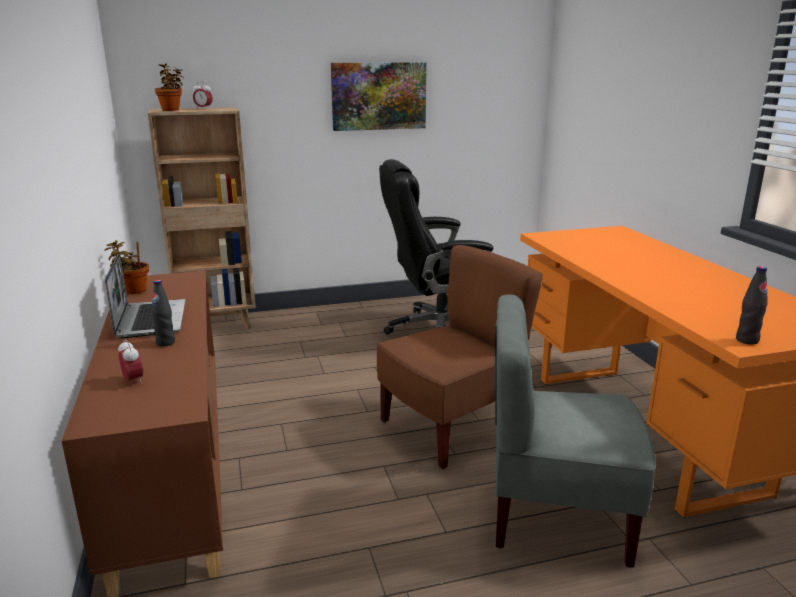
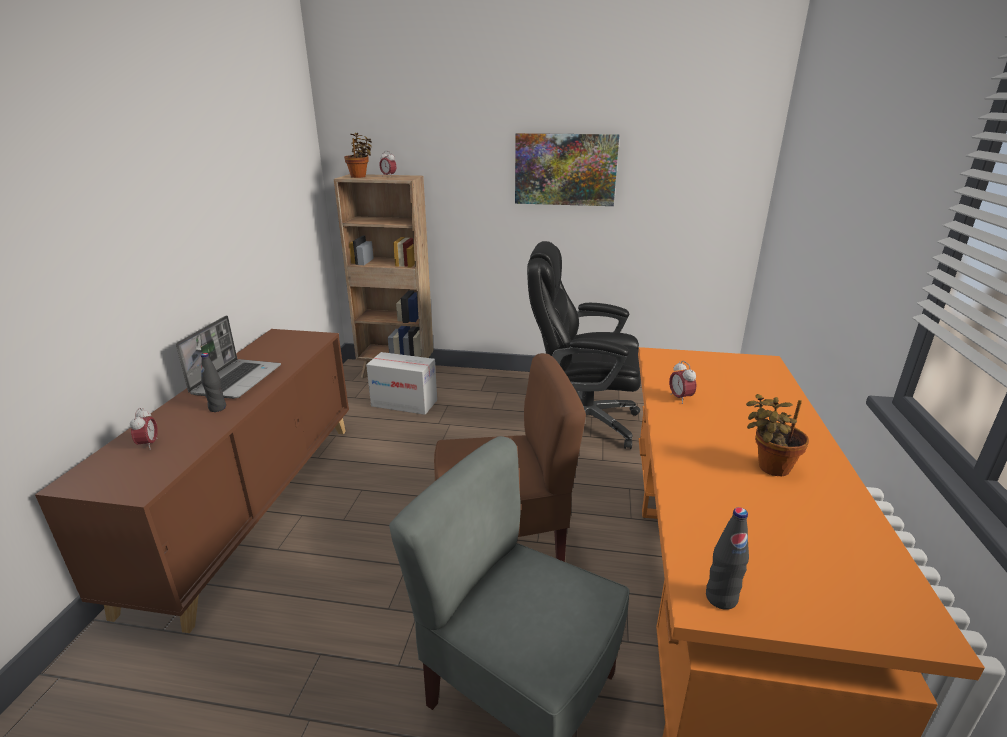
camera: 25 degrees right, 5 degrees up
(133, 291) = (262, 345): potted plant -> potted plant (769, 467)
(253, 348) = (404, 403): none -> cardboard box
(592, 256) = (680, 398): none -> alarm clock

